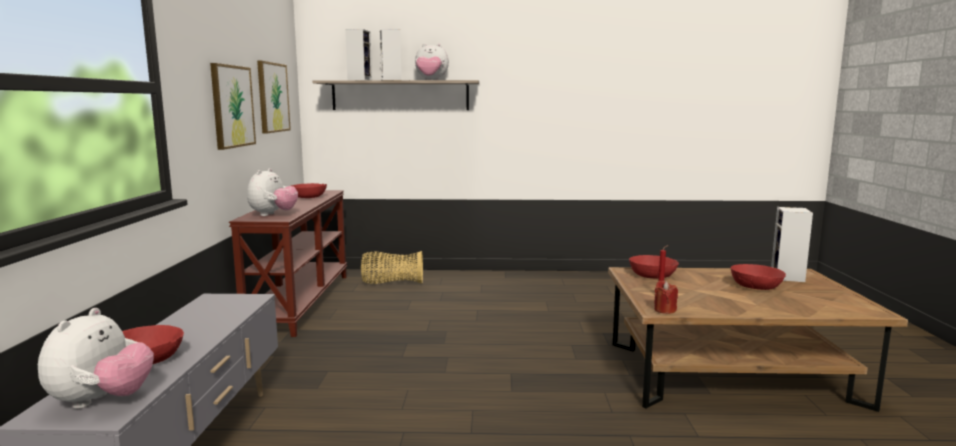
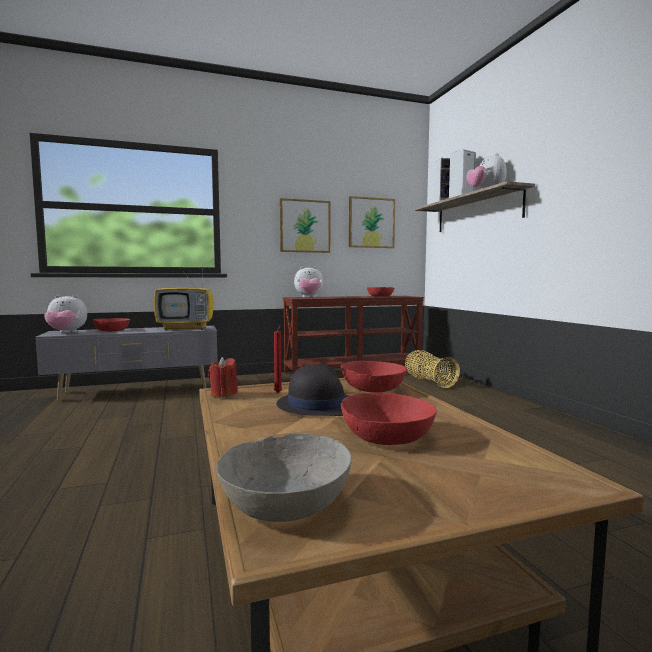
camera: 70 degrees right, 5 degrees down
(223, 308) = (187, 328): none -> television
(694, 291) = (316, 405): none -> black hat
(788, 277) = (497, 464): speaker -> none
(846, 309) = (284, 501): none -> grey bowl

